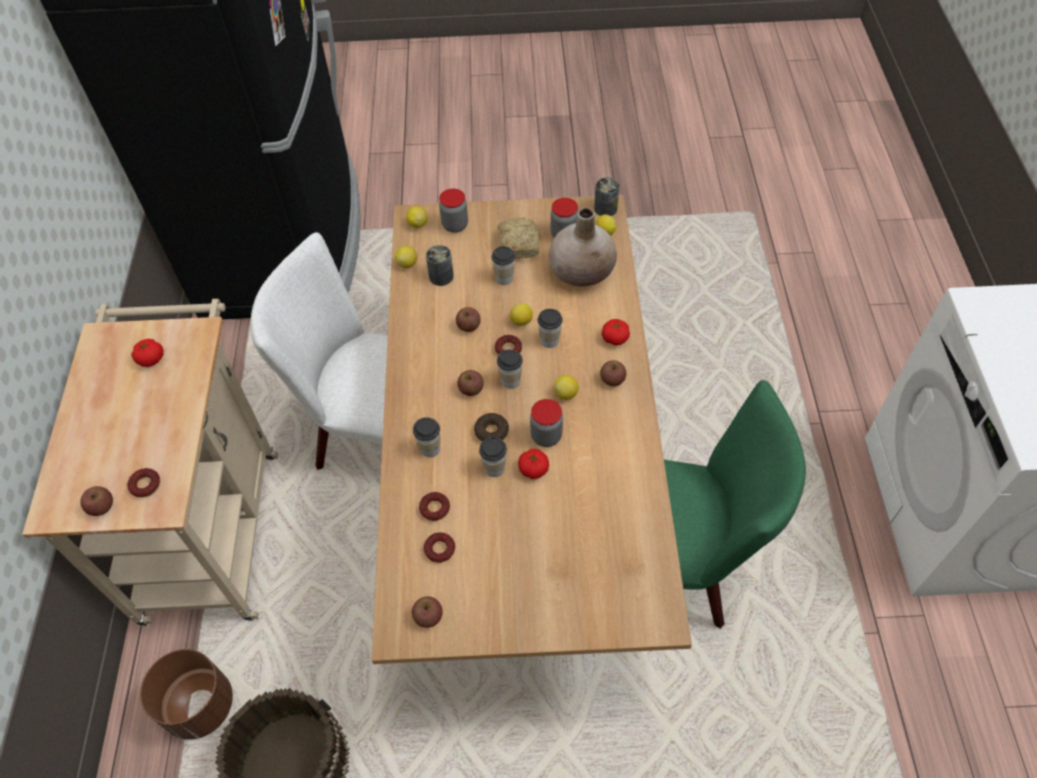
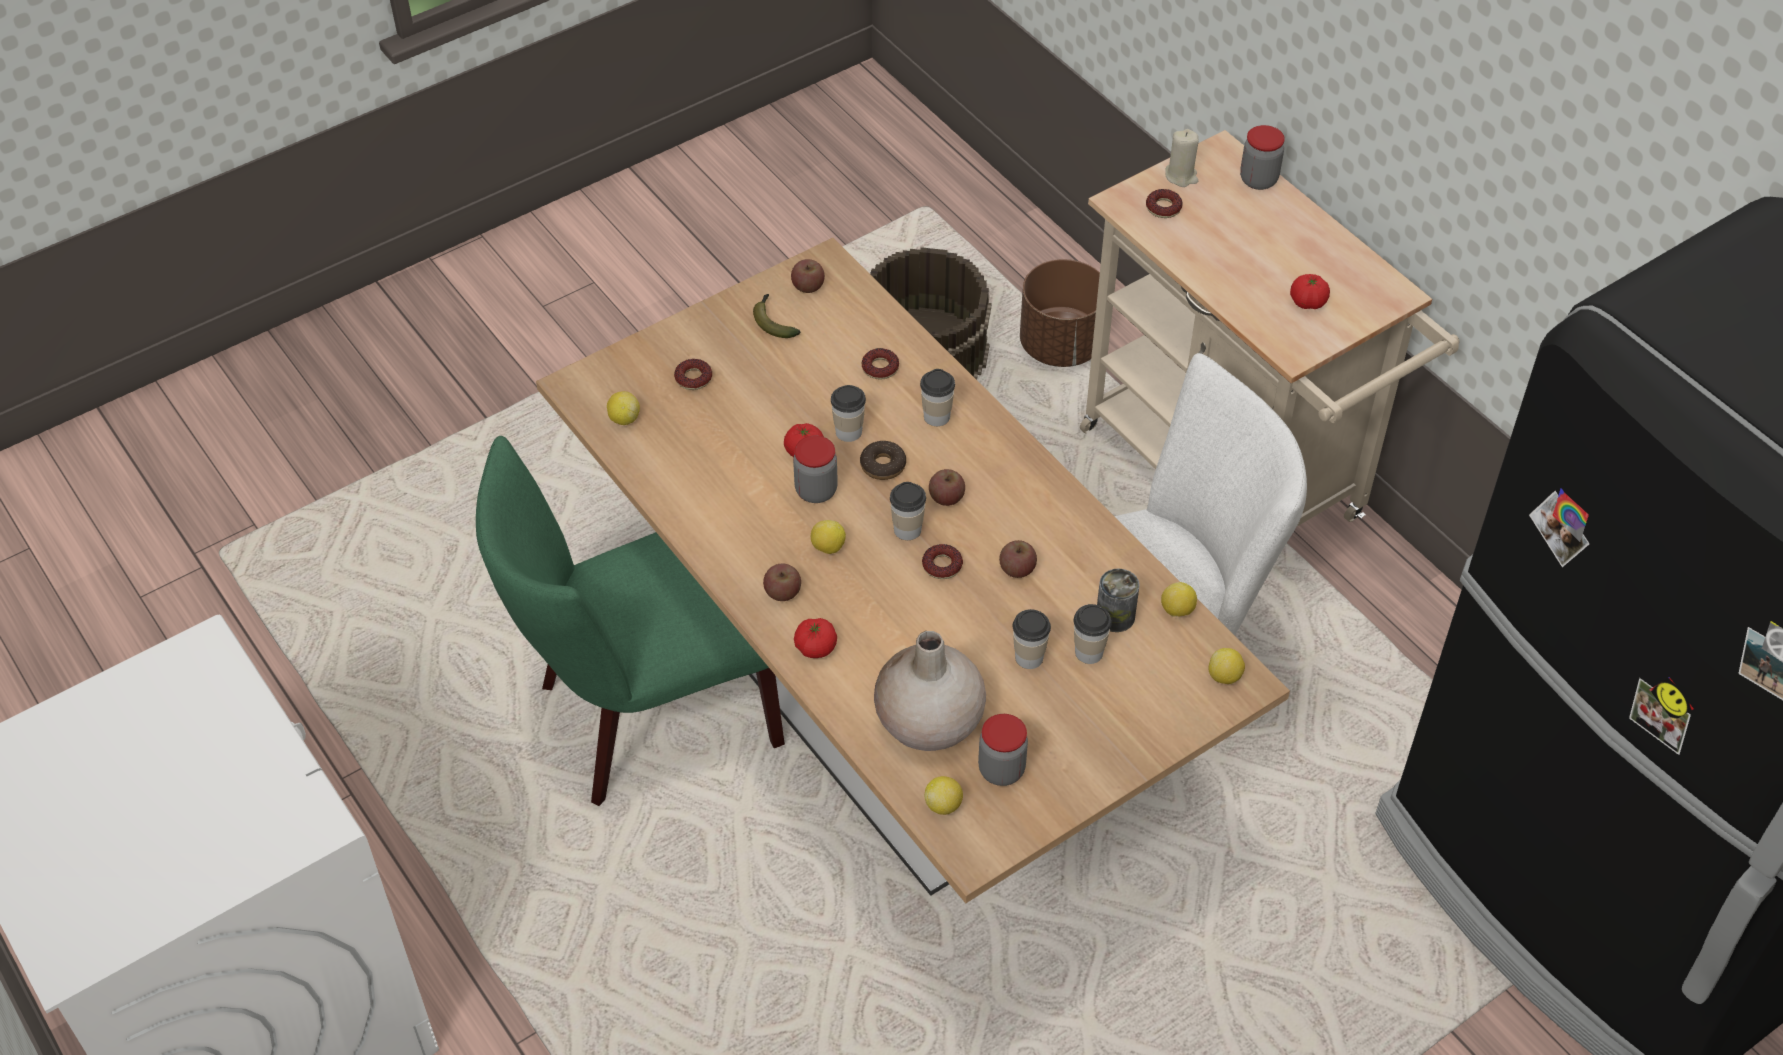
camera: 145 degrees right, 5 degrees down
(102, 507) = (1181, 176): apple -> beige candle
(440, 549) = (843, 338): donut -> donut (693, 378)
(455, 225) = (1170, 702): jar -> jar (1258, 180)
(478, 596) = (773, 321): none -> banana
(519, 244) = (1053, 720): bread -> none
(521, 322) = (955, 608): lemon -> lemon (624, 418)
(549, 340) = (898, 602): cup -> cup (1088, 652)
(605, 208) = (974, 851): can -> none

